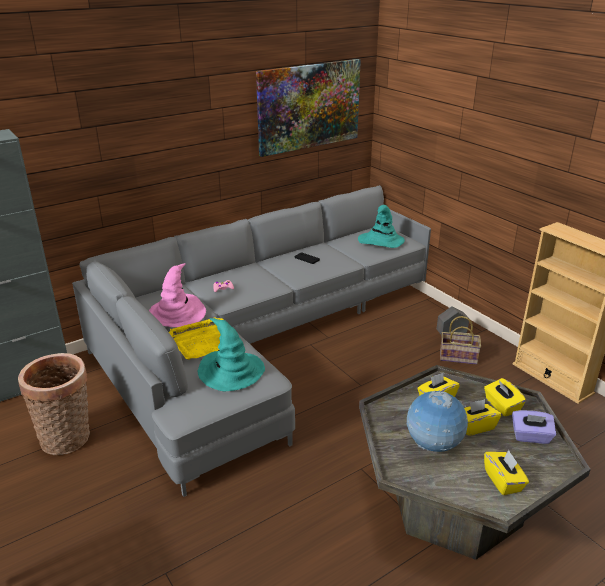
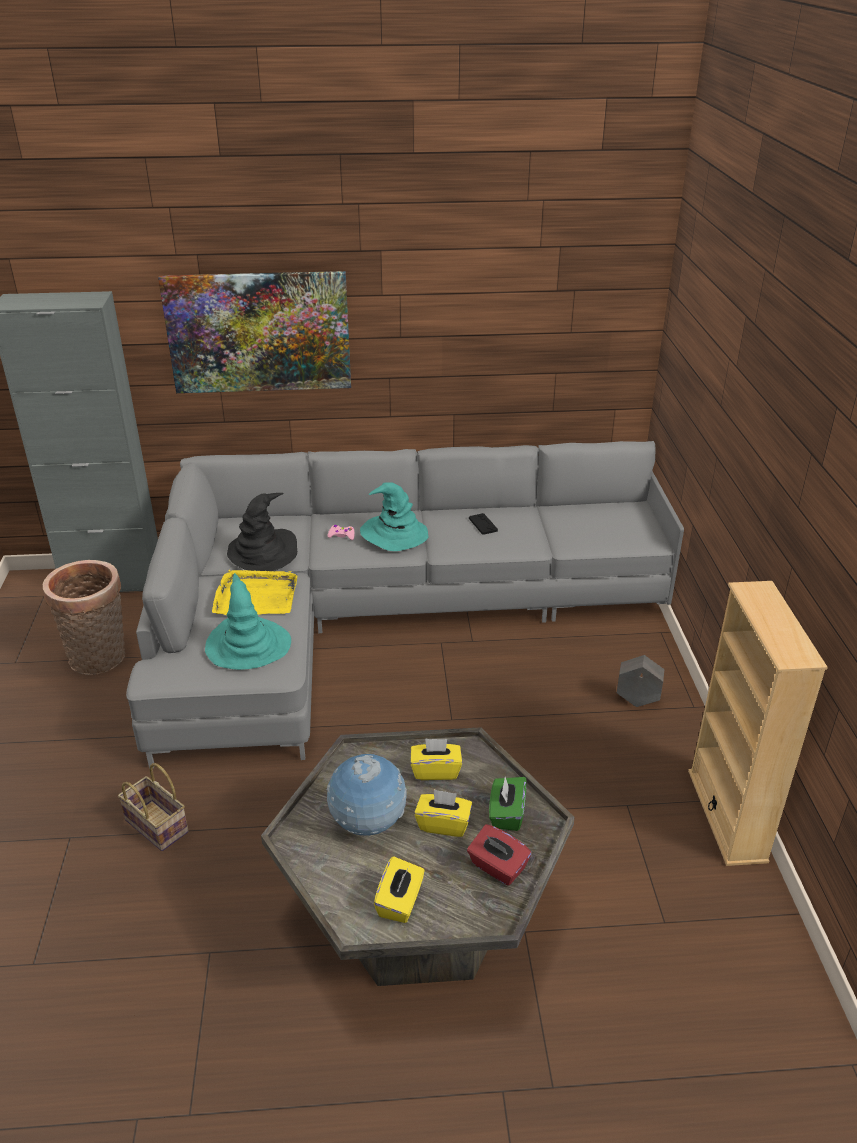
camera: 30 degrees right, 5 degrees up
(178, 313) = (263, 552): pink hat -> black hat
(309, 106) = (541, 308): picture -> picture (259, 332)
(380, 241) = (610, 527): turquoise hat -> turquoise hat (393, 534)
(459, 357) = (621, 731): basket -> basket (159, 826)
(501, 406) = (506, 814): yellow tissue box -> green tissue box
(531, 436) = (497, 867): purple tissue box -> red tissue box

